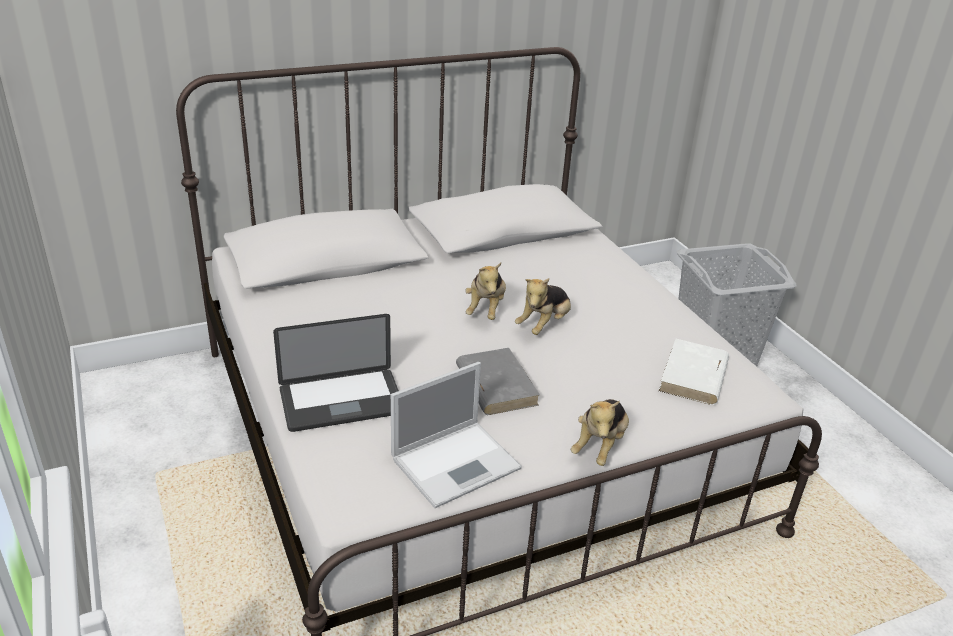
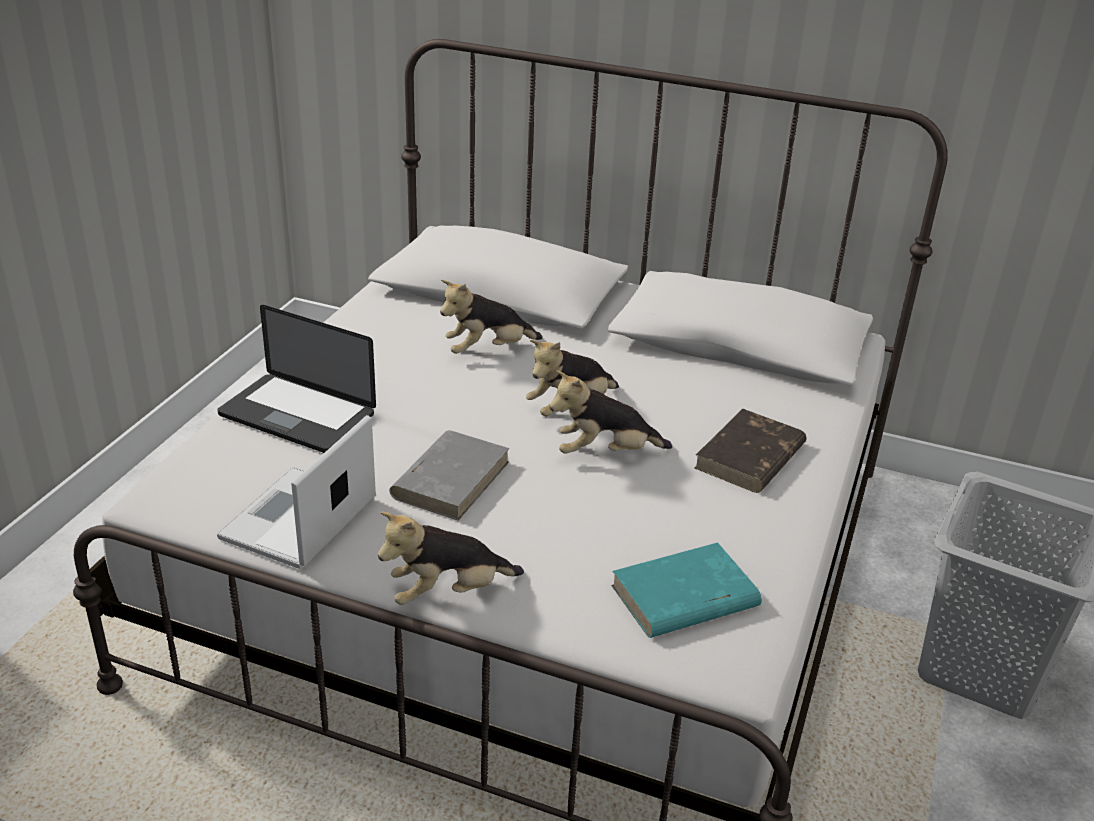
camera: 45 degrees right, 0 degrees up
(385, 299) = (487, 350): none -> plush toy
(457, 462) = (298, 520): laptop -> laptop turned 105 degrees clockwise
(607, 290) = (749, 457): none -> brown book
(693, 376) = (683, 597): white book -> turquoise book

